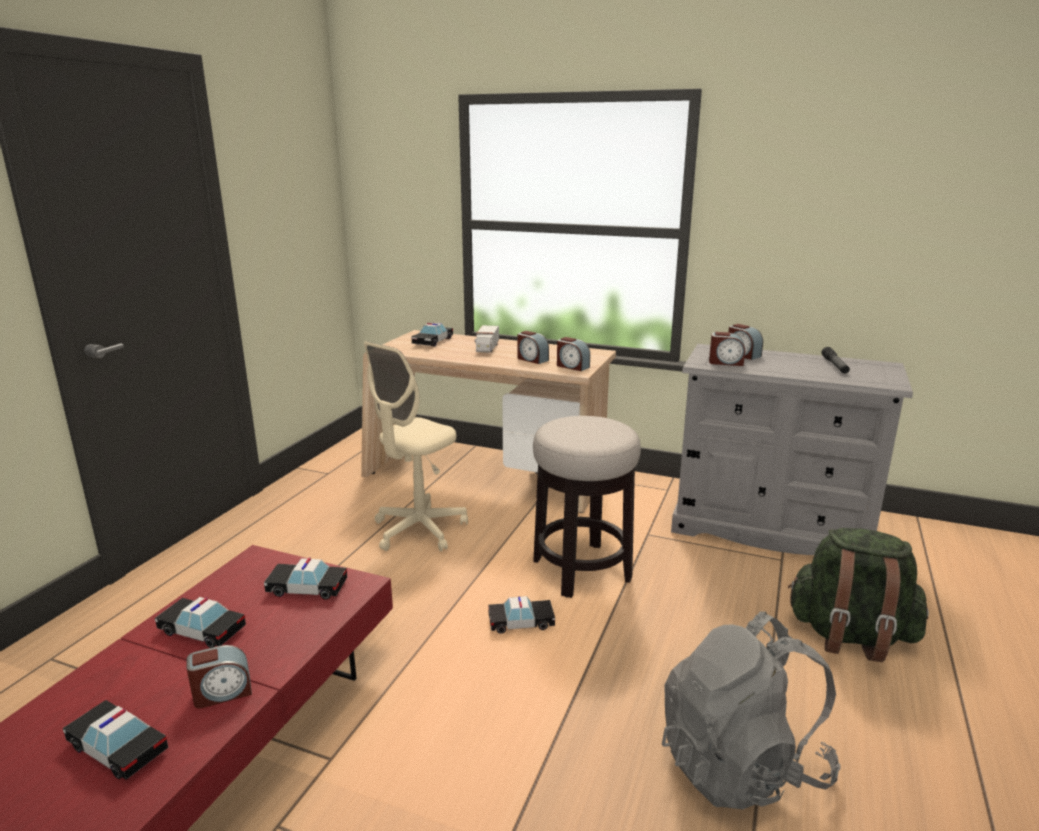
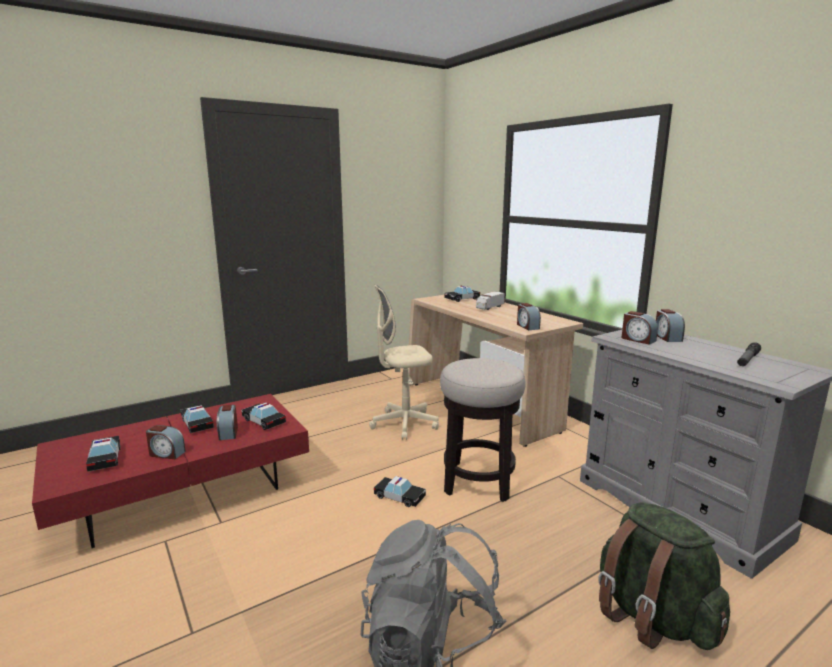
camera: 35 degrees right, 5 degrees down
(532, 359) = (507, 318): alarm clock -> alarm clock (228, 433)

